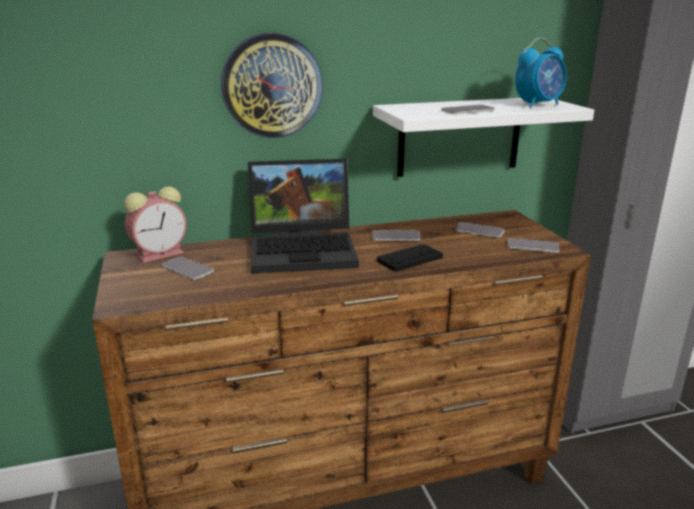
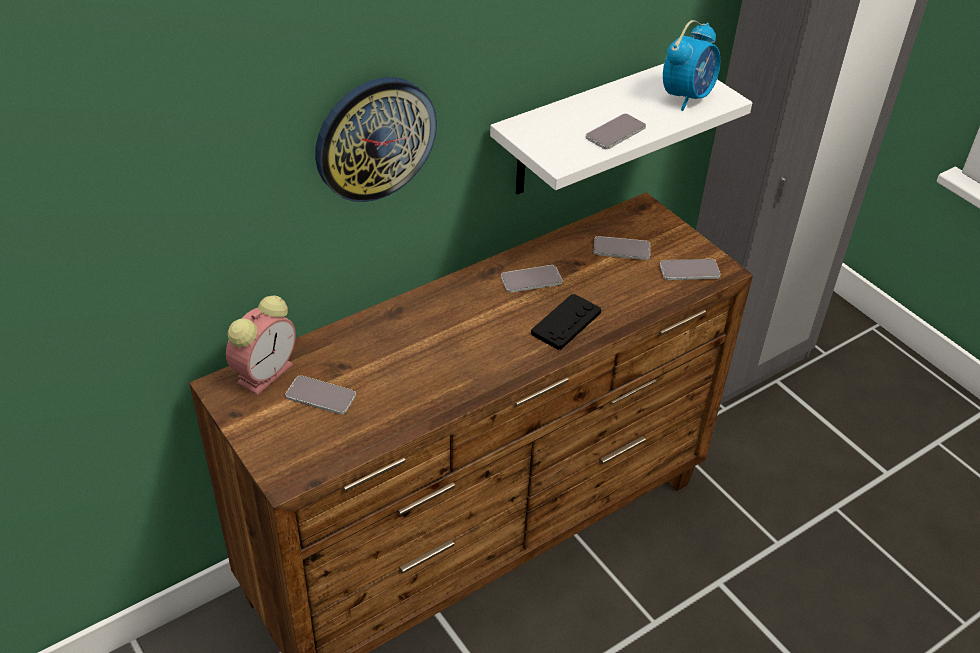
camera: 20 degrees left, 20 degrees up
(305, 249) = (438, 328): laptop -> none

